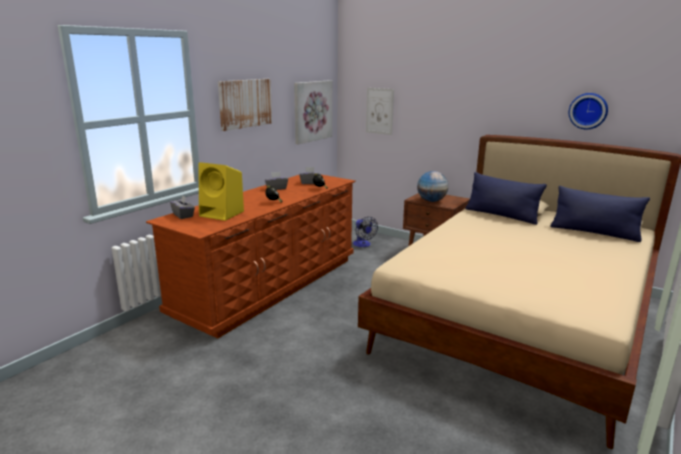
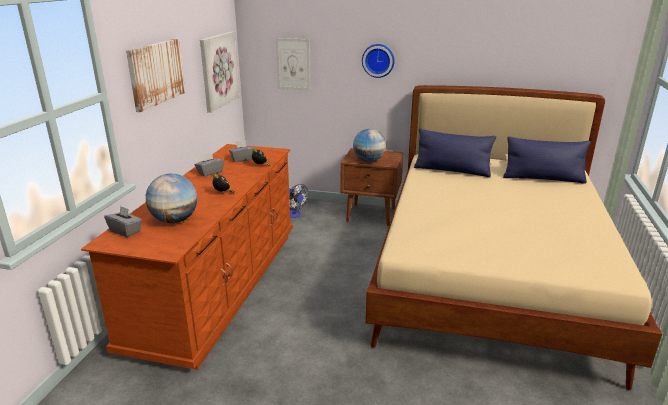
camera: 20 degrees left, 5 degrees up
(223, 214) = (175, 220): yellow speaker -> globe
(588, 111) = (518, 57): wall clock -> wall clock (378, 60)

